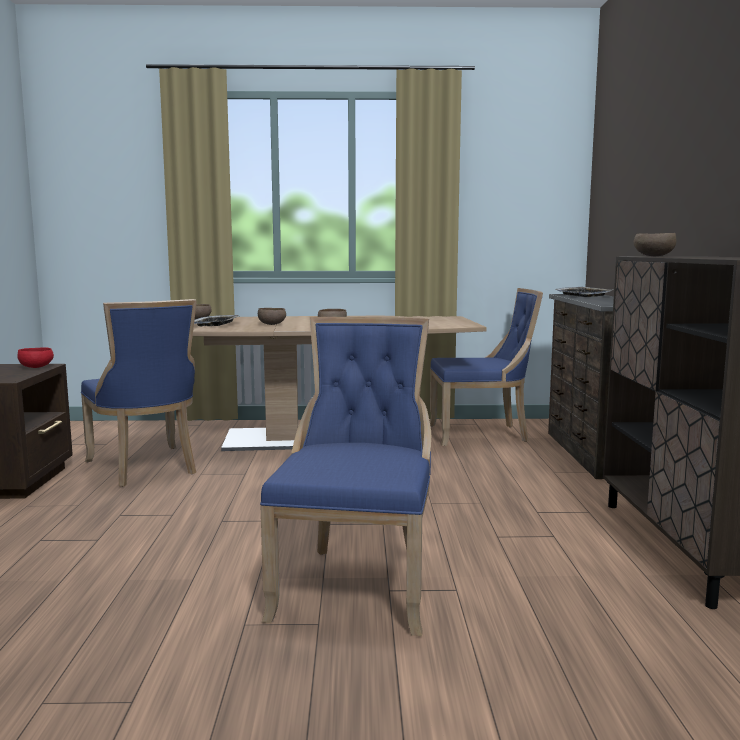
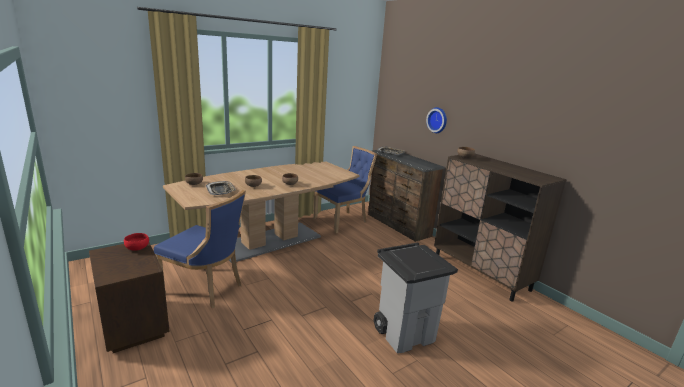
camera: 35 degrees left, 10 degrees up
(357, 584) = (405, 333): blue chair -> grey trash can
(658, 205) = (438, 120): none -> wall clock

